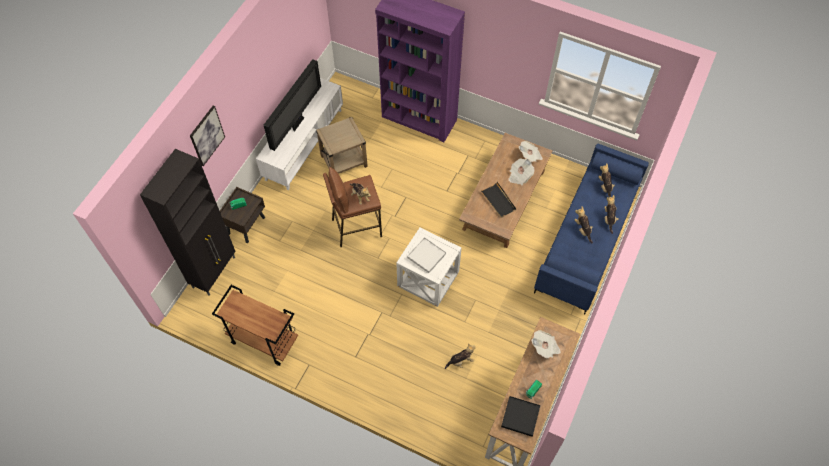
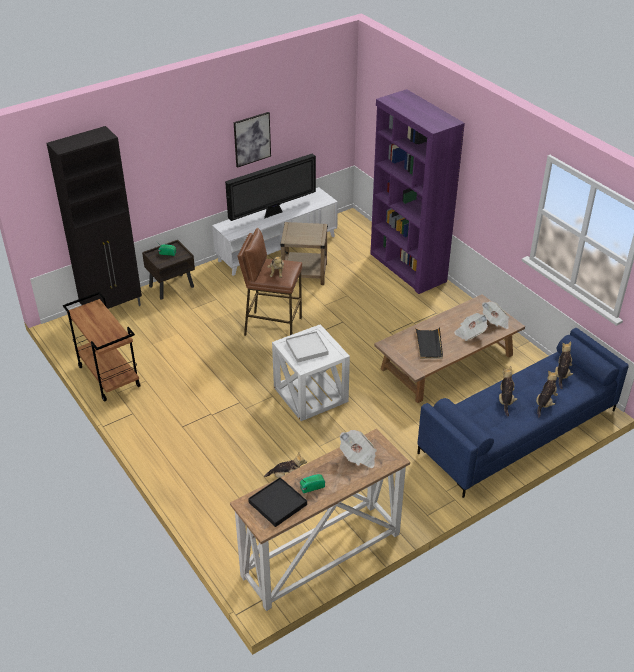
camera: 30 degrees right, 20 degrees down
(207, 135) = (153, 147): picture -> picture (252, 139)

